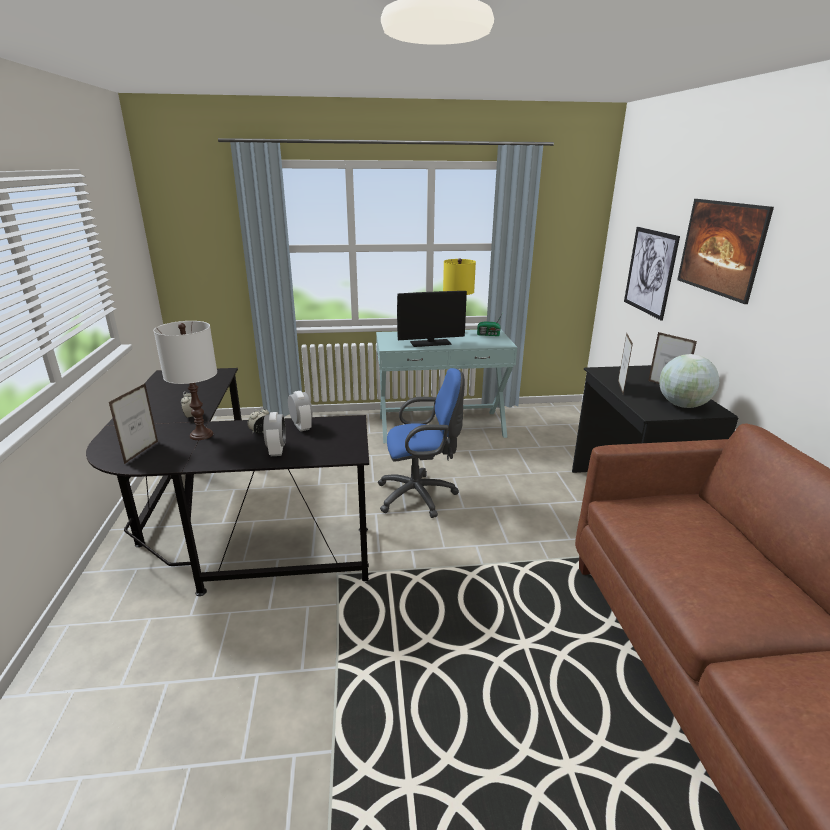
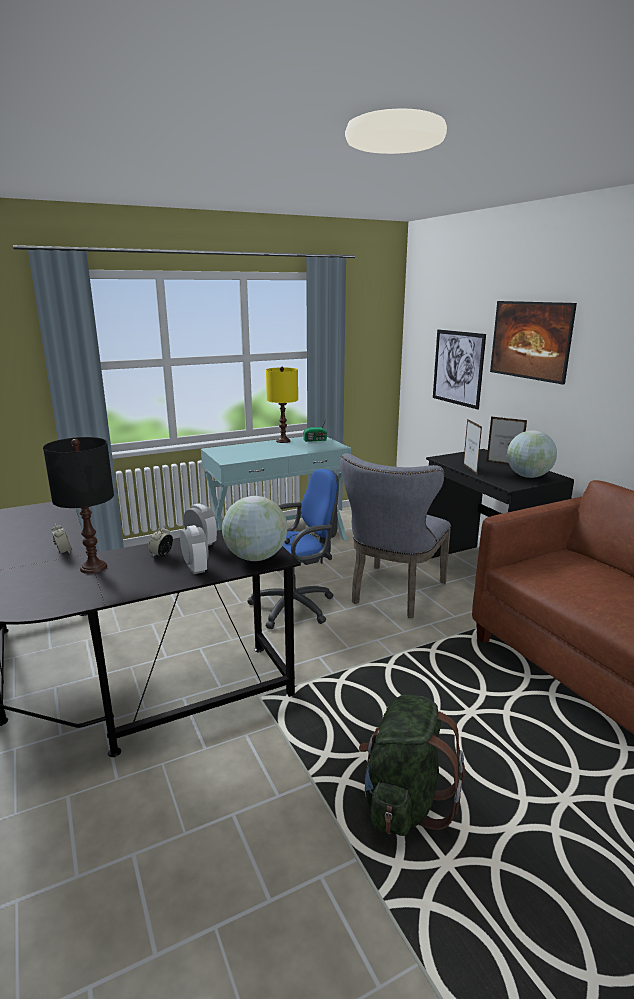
camera: 20 degrees left, 5 degrees down
(142, 452) = (36, 596): picture frame -> none
(201, 435) = (93, 568): white table lamp -> black table lamp
(335, 450) = (256, 557): none -> globe
(406, 712) = (404, 802): none -> green backpack
(430, 343) = (266, 453): monitor -> none
(520, 503) = (394, 594): none -> grey chair

